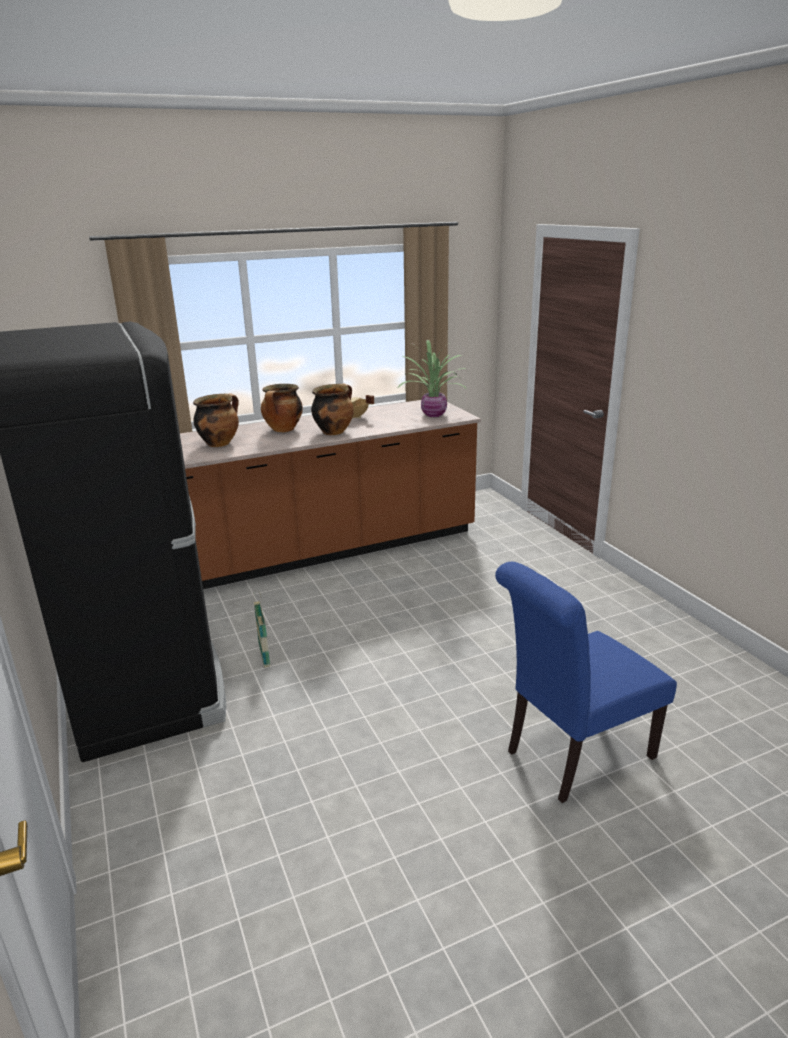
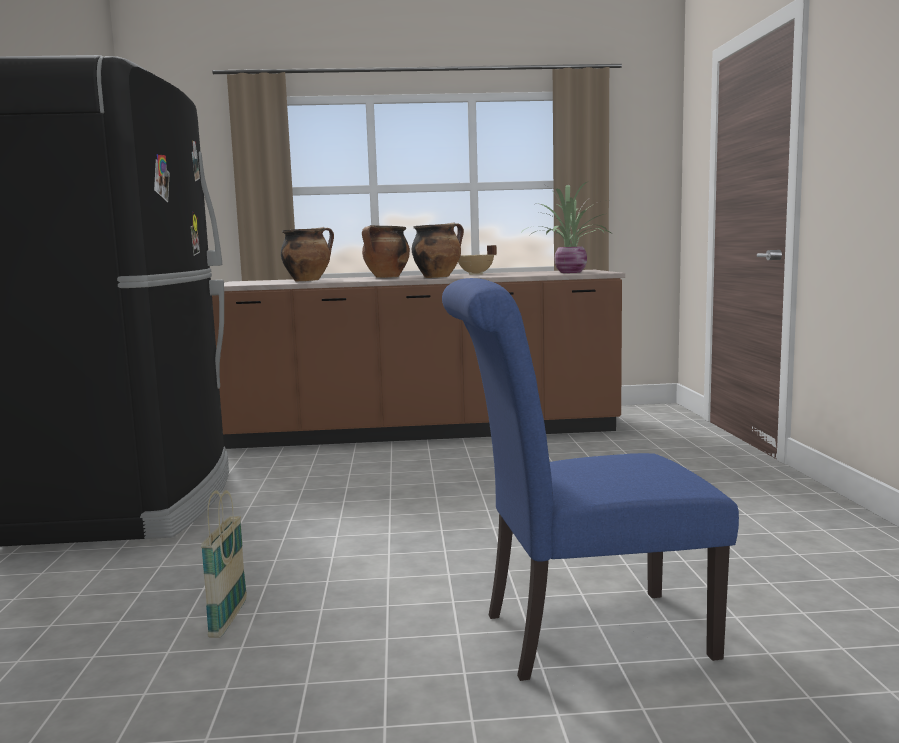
camera: 20 degrees right, 15 degrees down
(264, 655) = (275, 496): basket -> basket (228, 619)

